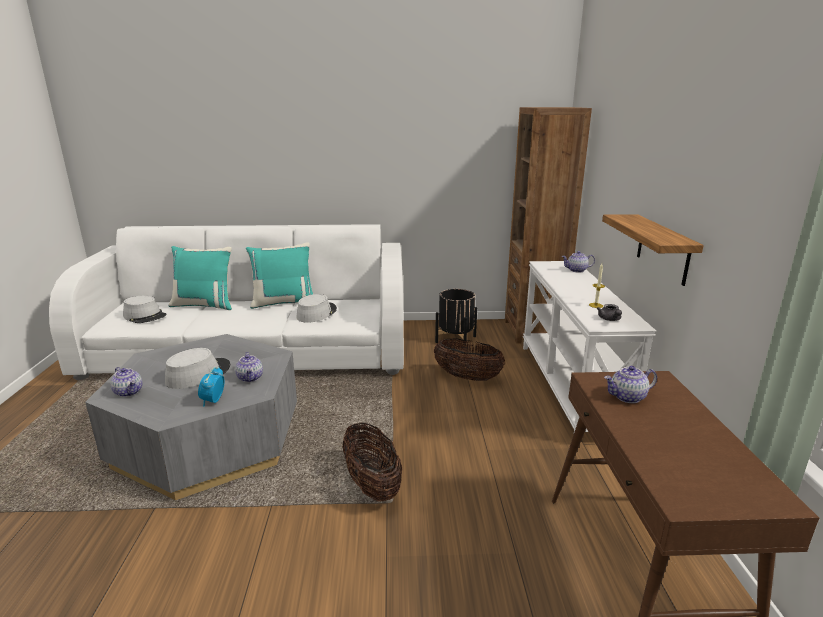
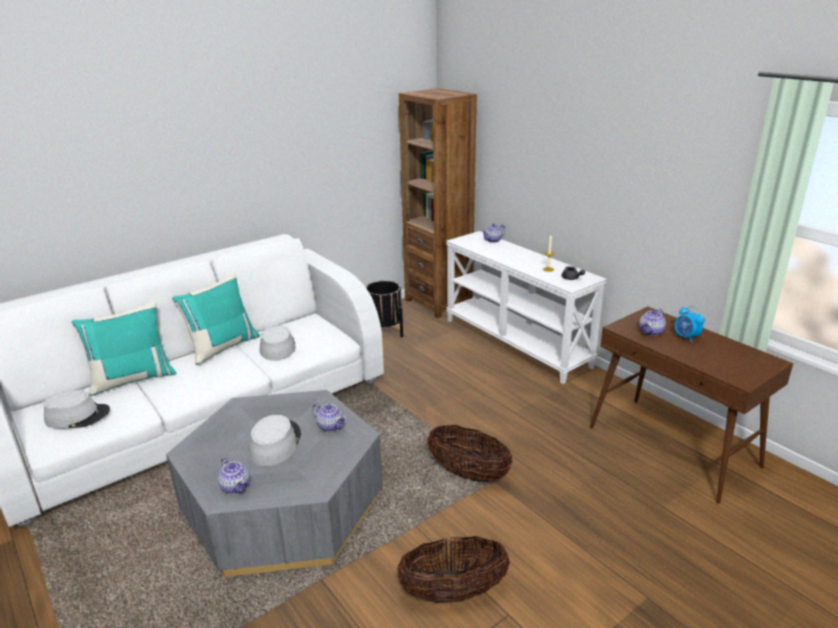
camera: 35 degrees left, 5 degrees up
(129, 392) = (236, 487): teapot -> teapot turned 45 degrees clockwise
(213, 401) = (332, 458): alarm clock -> alarm clock (686, 337)
(467, 377) = (435, 362): basket -> basket (453, 592)
(663, 249) = (599, 216): shelf -> none

